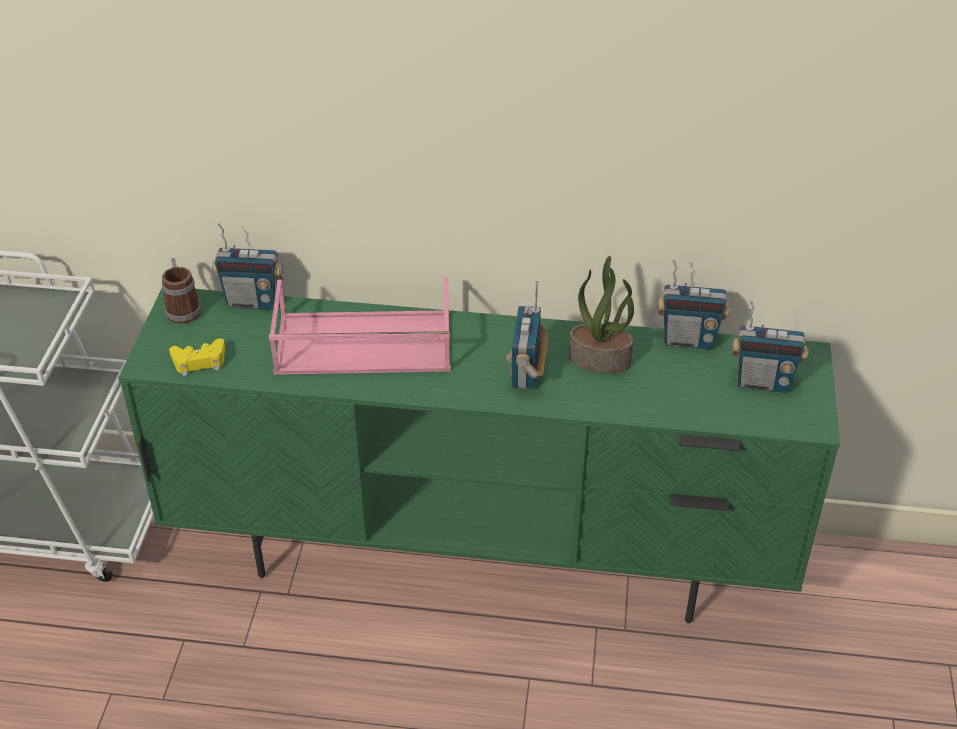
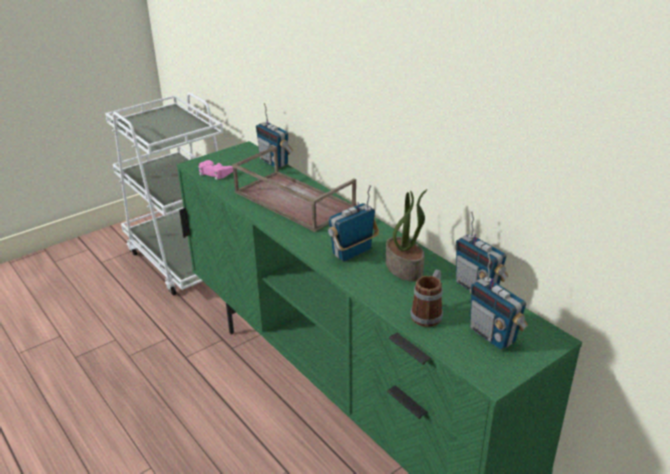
camera: 45 degrees right, 10 degrees down
(182, 308) = (242, 151): mug -> mug (428, 313)
(199, 361) = (214, 173): yellow game controller -> pink game controller
(361, 344) = (292, 200): pink tray -> brown tray

